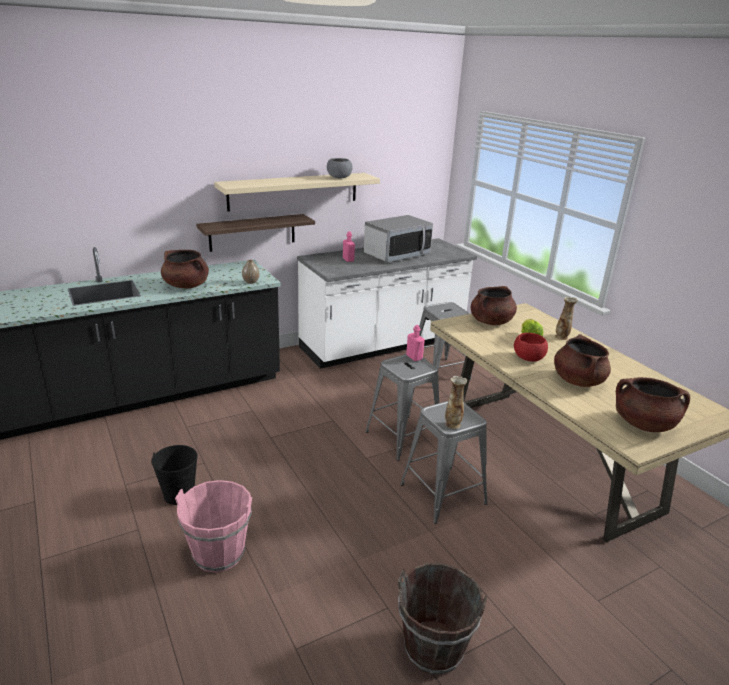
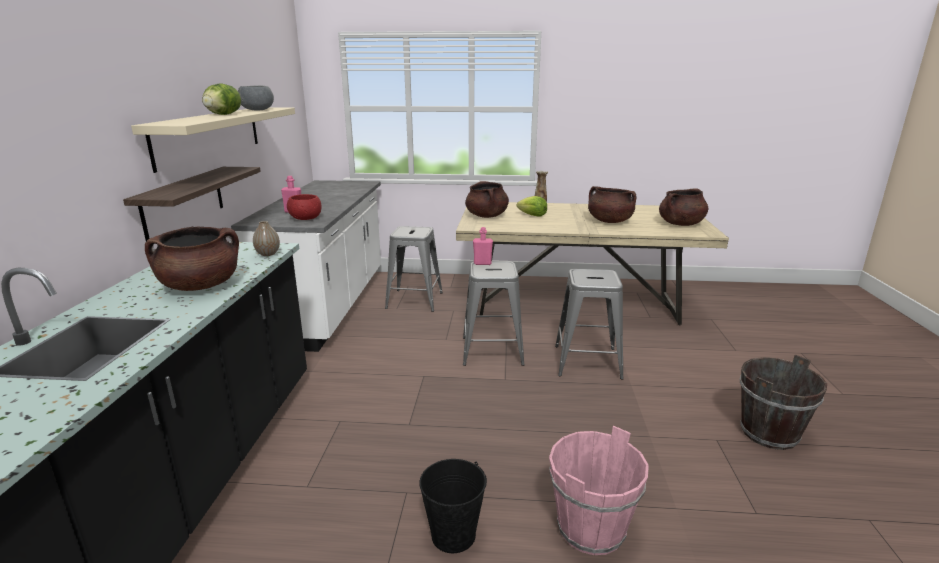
camera: 55 degrees left, 5 degrees down
(295, 180) = (223, 115): none -> lettuce
(396, 254) = (322, 197): microwave -> none
(453, 424) = (609, 280): vase -> none
(528, 358) = (561, 223): red bowl -> red bowl (305, 218)

